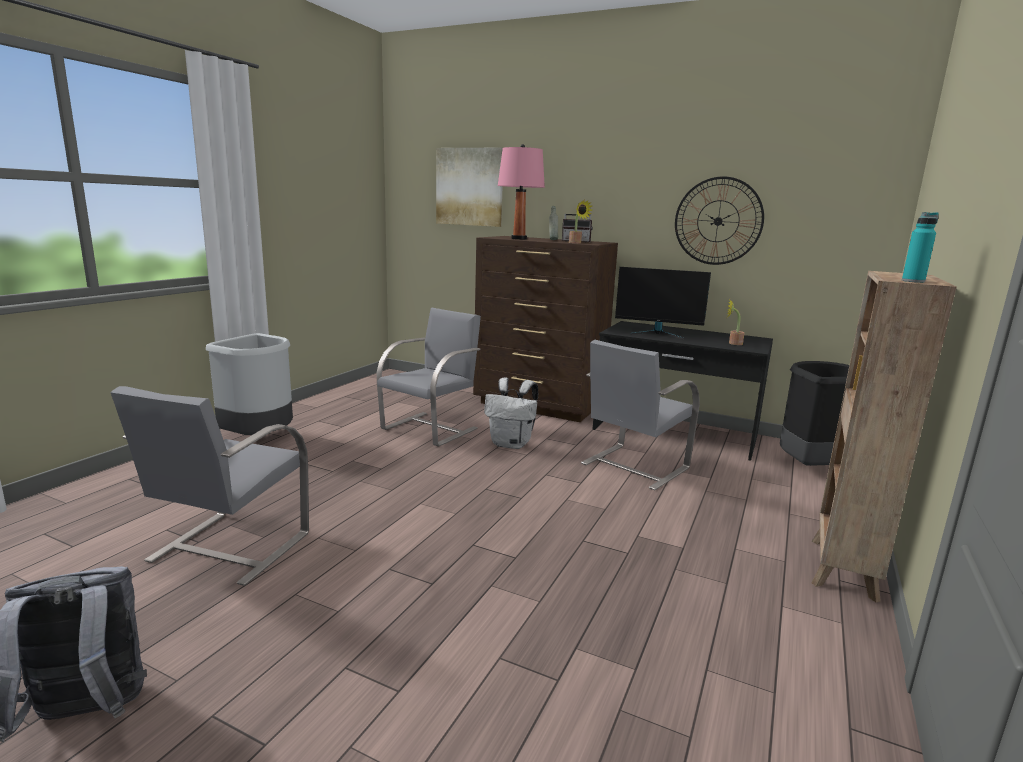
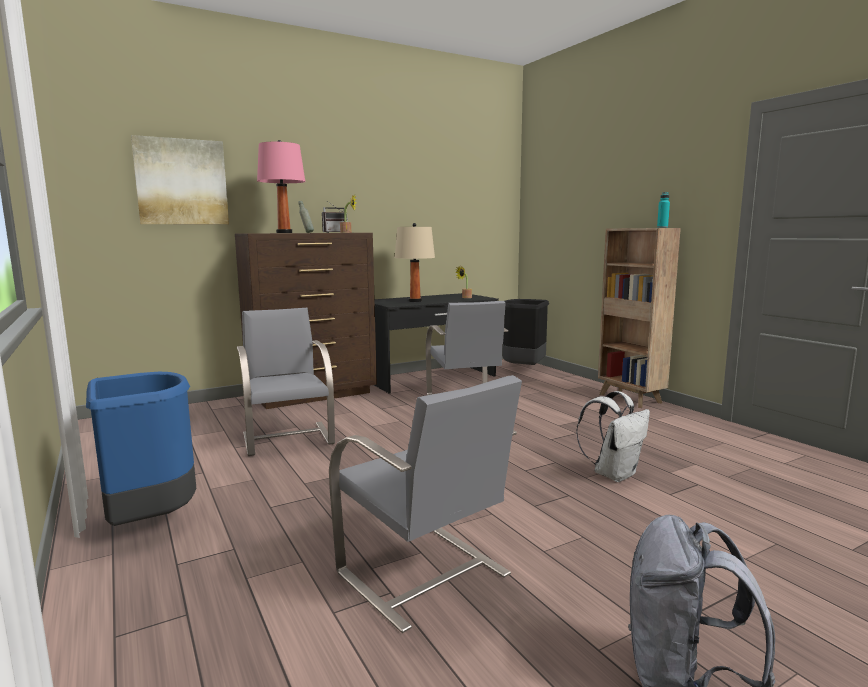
camera: 55 degrees left, 5 degrees down
(259, 439) = (150, 522): grey trash can -> blue trash can
(511, 444) = (373, 420): white backpack -> white backpack (614, 474)
(657, 333) = (415, 301): monitor -> beige table lamp
(718, 221) = (420, 211): wall clock -> none

